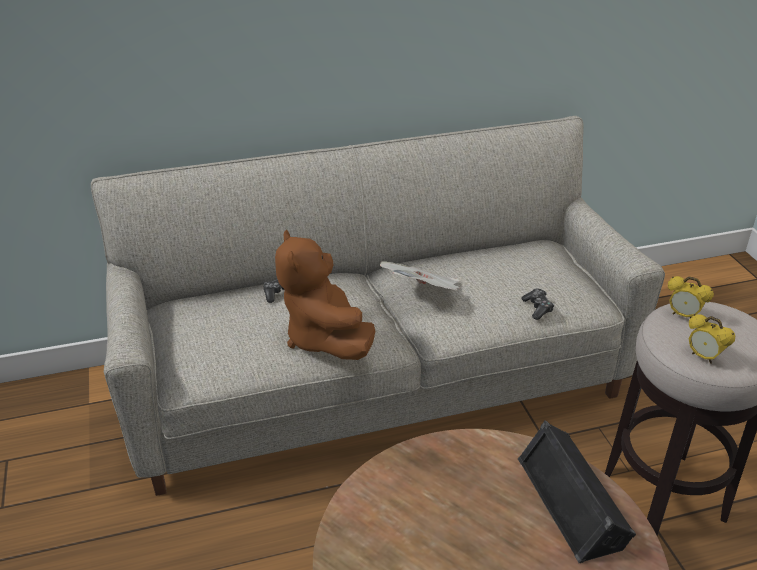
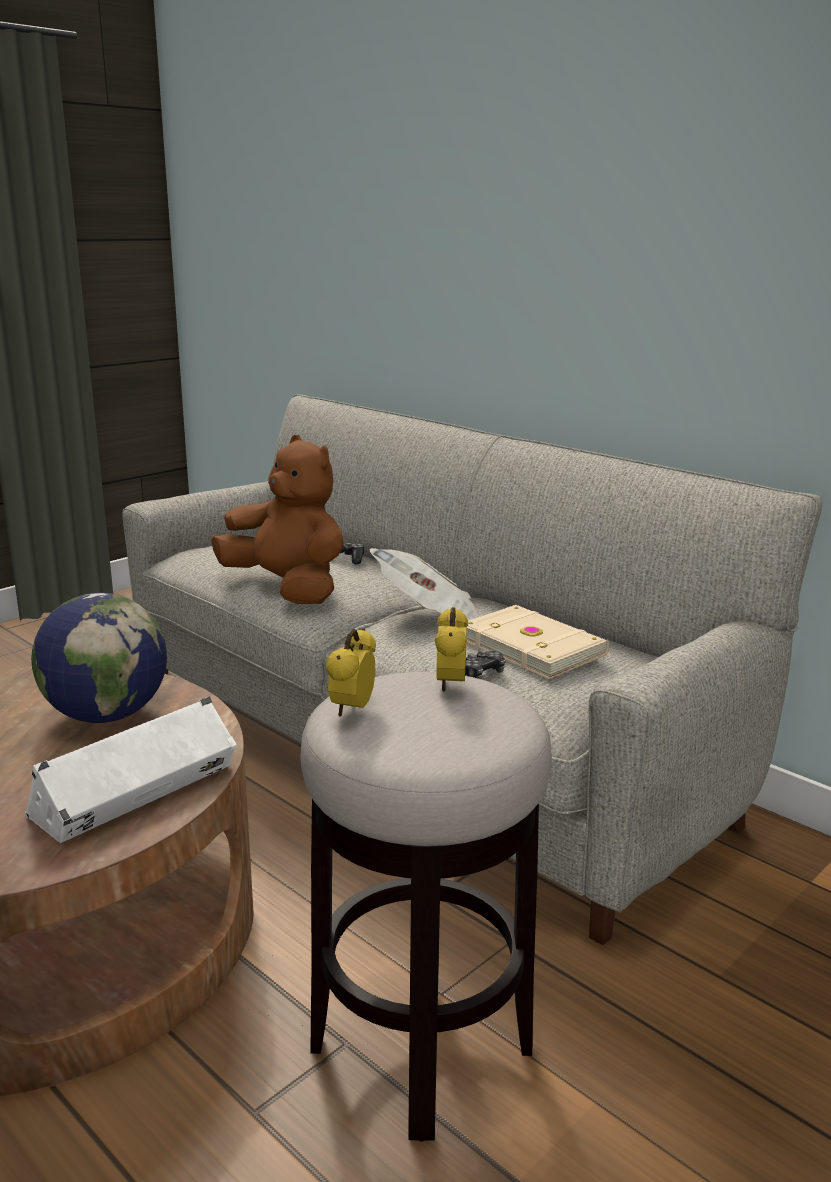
camera: 60 degrees right, 15 degrees down
(325, 338) = (287, 589): brown plush toy -> brown plush toy turned 90 degrees clockwise
(446, 493) = (106, 715): none -> globe
(507, 274) = (532, 646): none -> beige book
(573, 500) = (137, 793): black speaker -> white speaker

